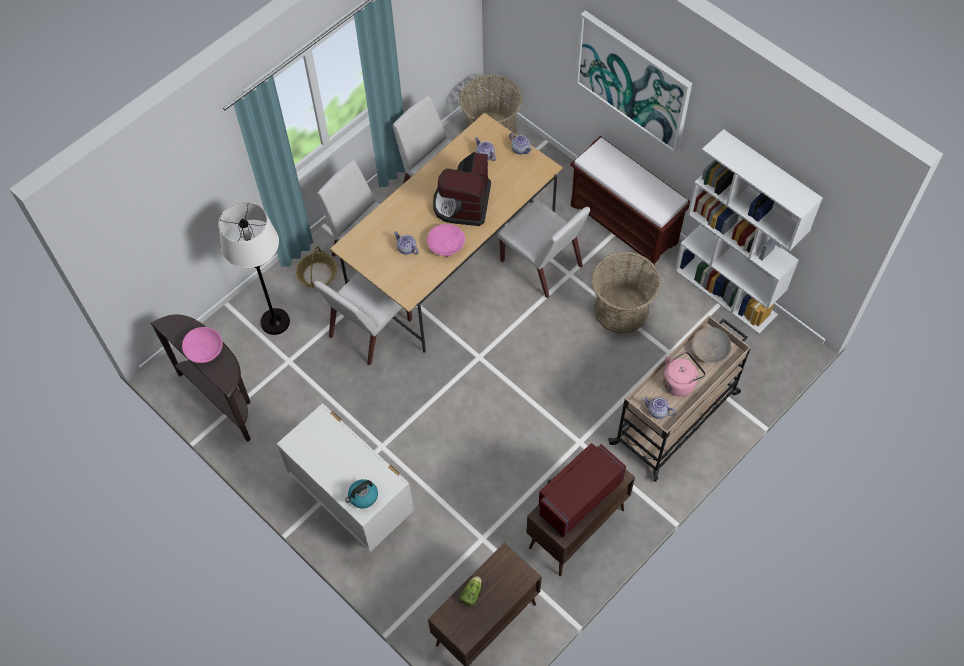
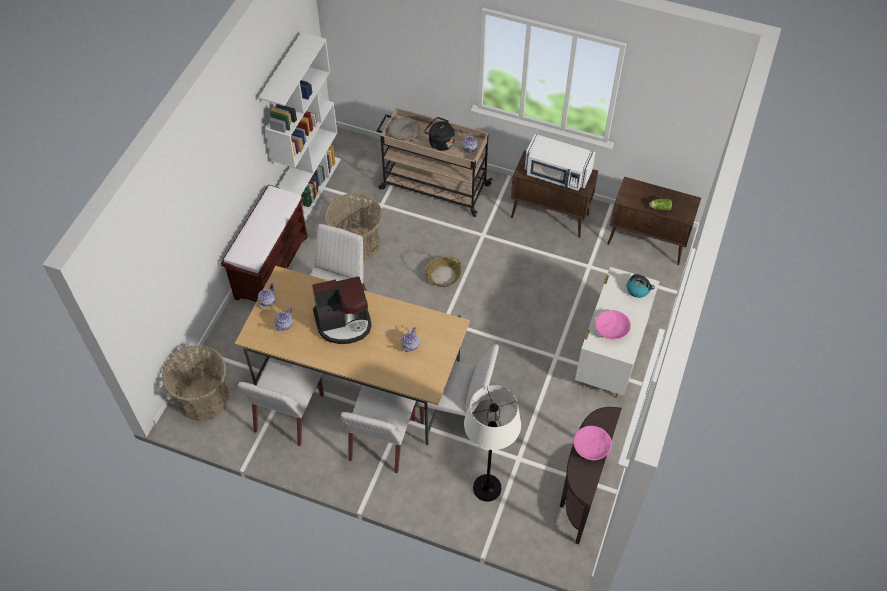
camera: 115 degrees left, 5 degrees down
(317, 275) = (422, 476): basket -> basket (443, 275)
(445, 244) = (393, 318): pink bowl -> pink bowl (611, 329)
(578, 497) = (557, 174): red microwave -> white microwave
(632, 81) = (213, 181): picture -> none
(680, 382) = (439, 143): pink kettle -> black kettle

